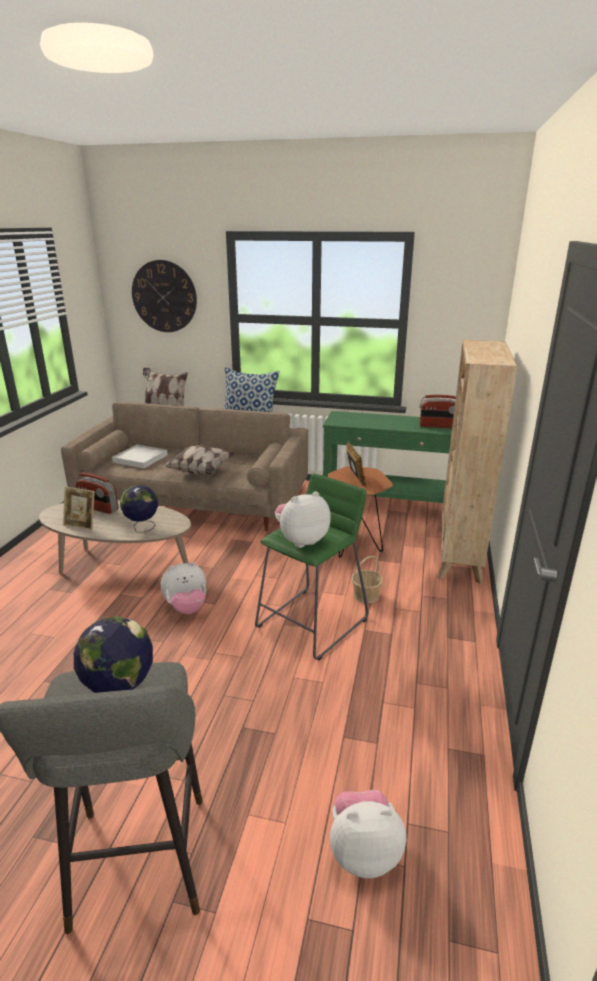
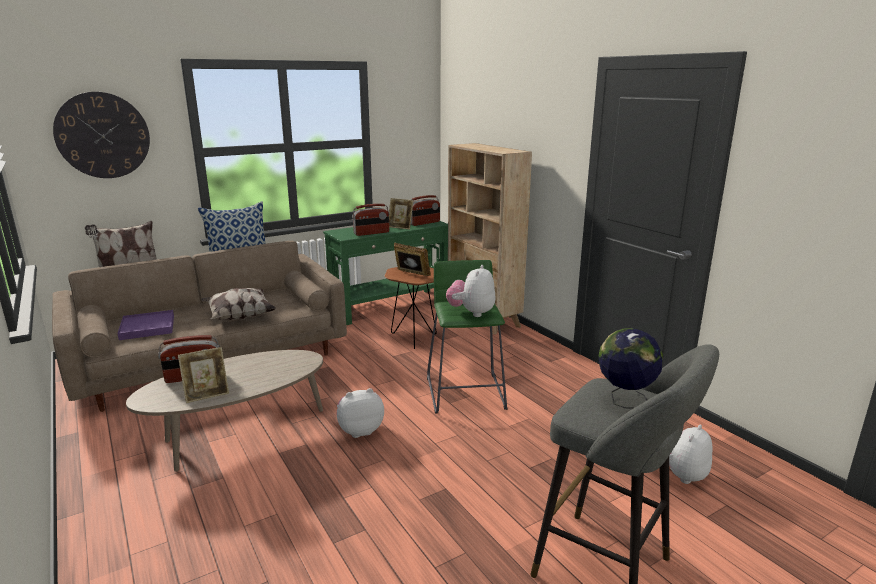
camera: 45 degrees left, 5 degrees down
(140, 458) = (147, 327): white tray -> purple tray
(142, 528) = (279, 372): globe -> none
(186, 608) = (360, 430): plush toy -> plush toy turned 135 degrees counterclockwise
(364, 424) = (371, 233): none -> radio
(366, 595) = (470, 362): basket -> none
(404, 425) = (400, 227): none -> picture frame

